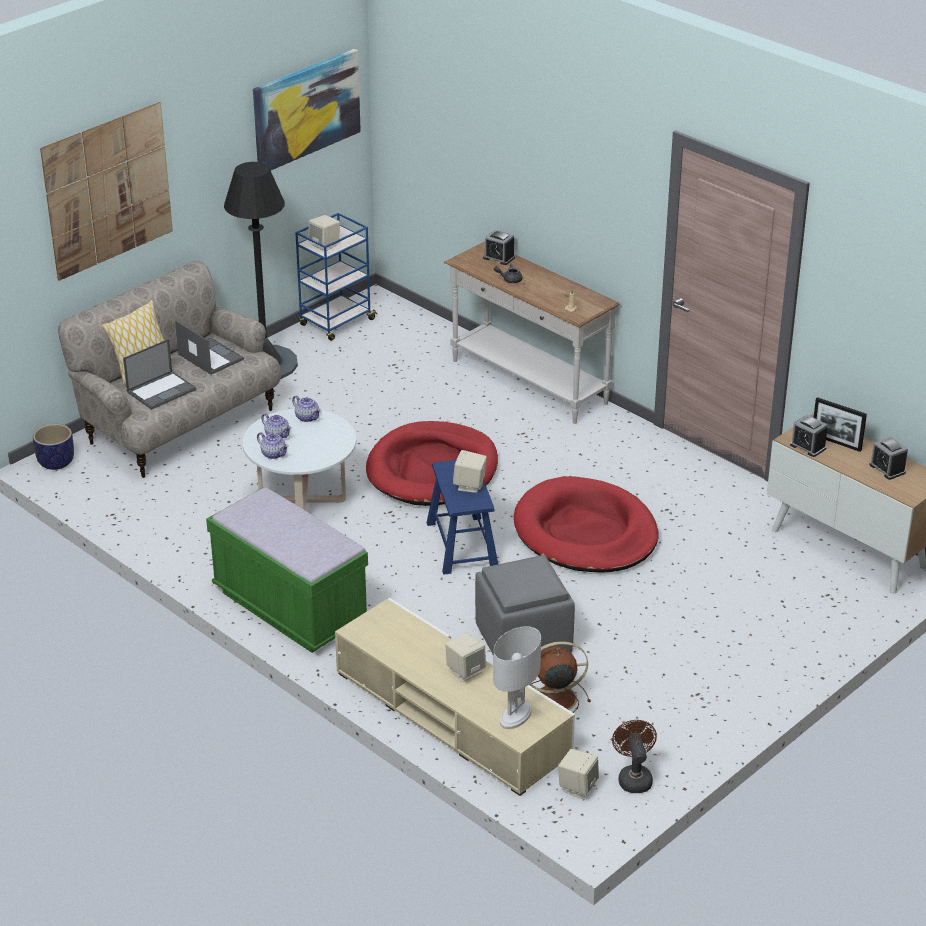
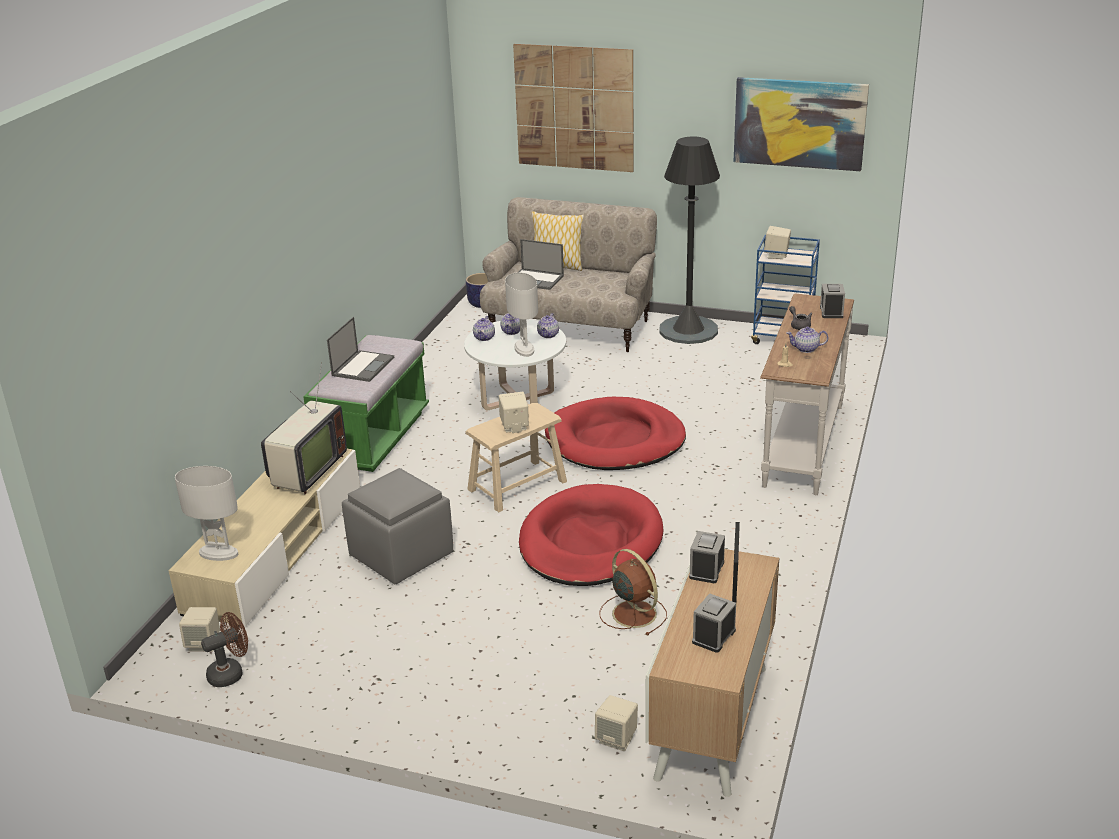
camera: 65 degrees right, 5 degrees down
(210, 357) = (600, 281): laptop -> laptop (363, 366)
(323, 439) = (524, 349): none -> white table lamp
(407, 636) = (306, 472): none -> television
(462, 545) = (517, 485): blue stool -> beige stool
(465, 671) = (271, 511): beige speaker -> beige speaker (617, 739)
(553, 699) = (324, 595): brown fan -> brown fan (633, 613)
(554, 291) = (806, 349): none -> teapot

